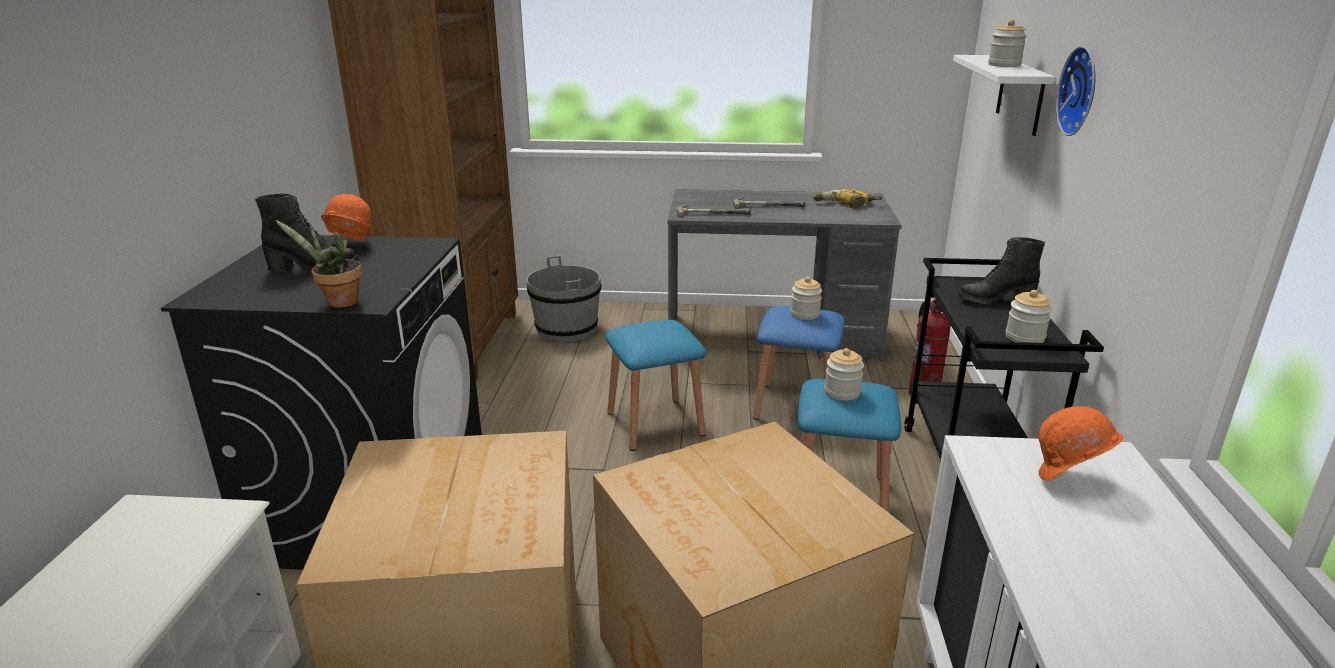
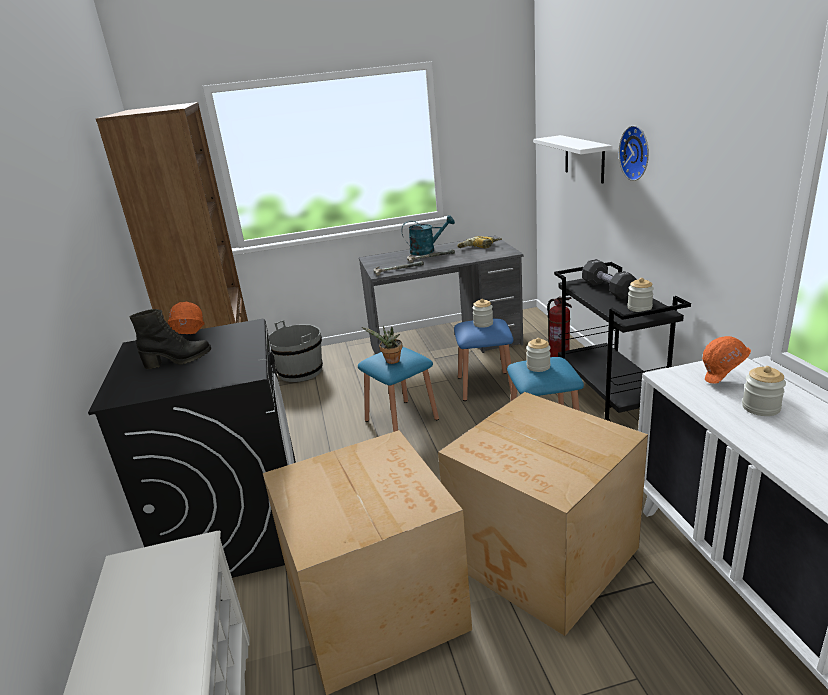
camera: 15 degrees left, 0 degrees up
(337, 303) = (223, 379): potted plant -> potted plant (391, 361)
(770, 197) = (427, 250): none -> turquoise watering can
(995, 300) = (608, 289): black boot -> black dumbbell
(1004, 65) = (573, 142): jar -> jar (760, 408)

